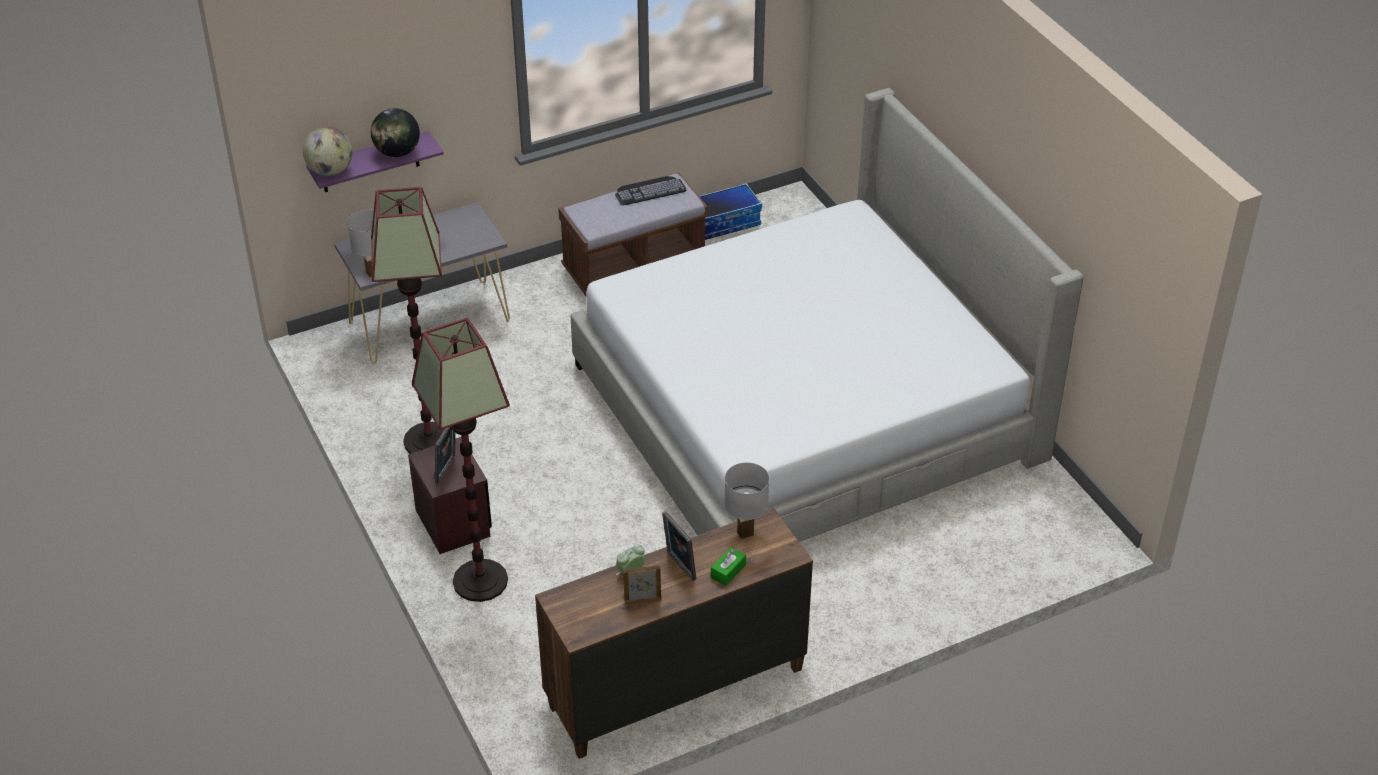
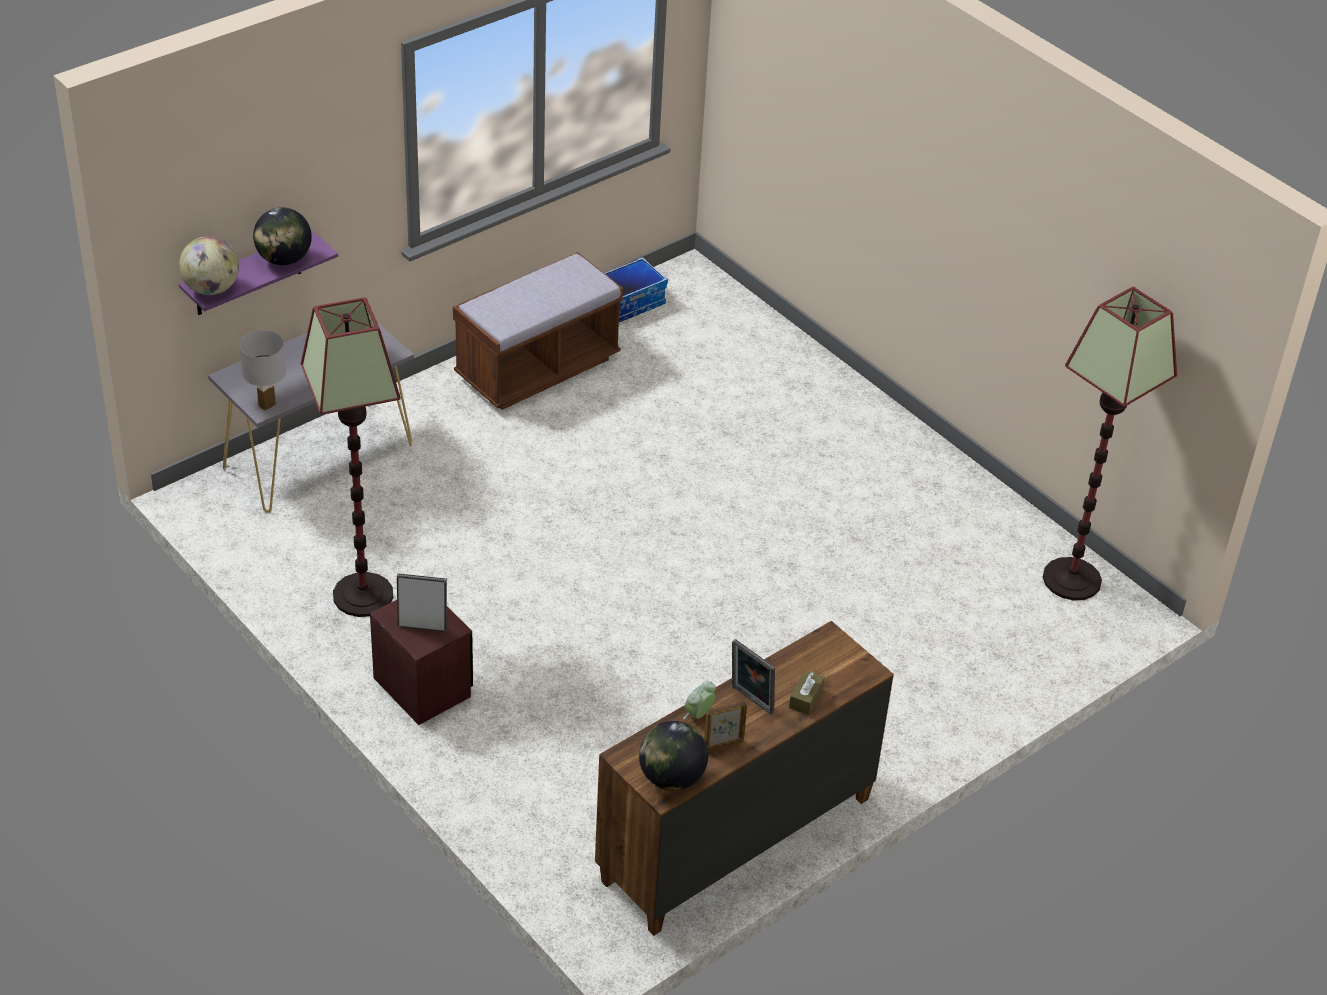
camera: 15 degrees left, 0 degrees up
(447, 470) = (422, 625): picture frame -> picture frame turned 90 degrees counterclockwise
(479, 581) = (475, 749): floor lamp -> floor lamp (1071, 579)
(589, 623) = (671, 778): none -> globe
(649, 190) = (553, 275): keyboard -> none
(728, 571) = (806, 698): green tissue box -> brown tissue box
(745, 533) = (810, 653): white table lamp -> none
(805, 411) = (781, 510): bed -> none

